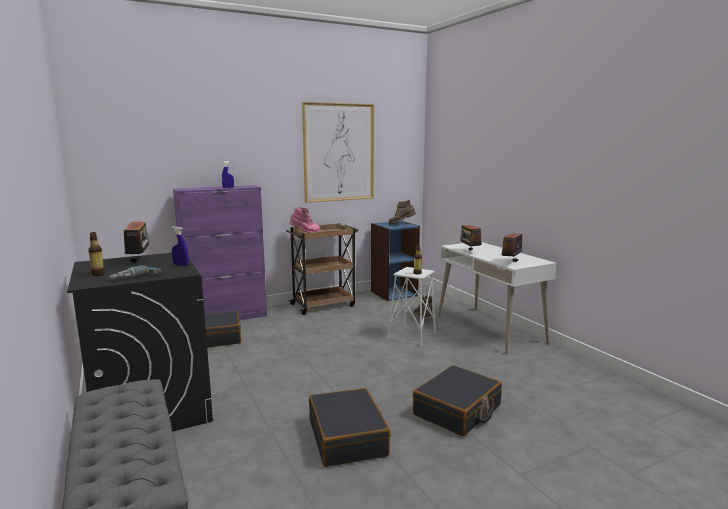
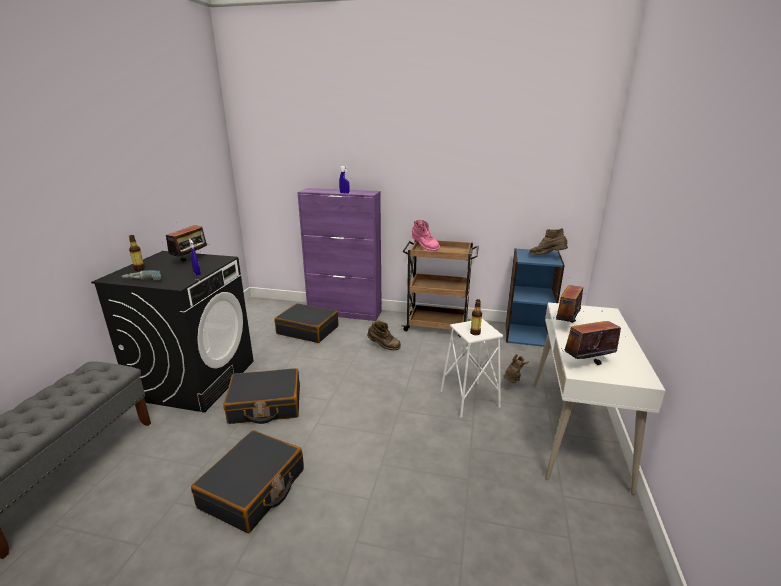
camera: 40 degrees right, 10 degrees up
(303, 329) = (383, 347): none -> brown boot
(339, 152) = (482, 160): picture -> none
(457, 410) = (379, 524): black suitcase -> black suitcase (265, 405)

